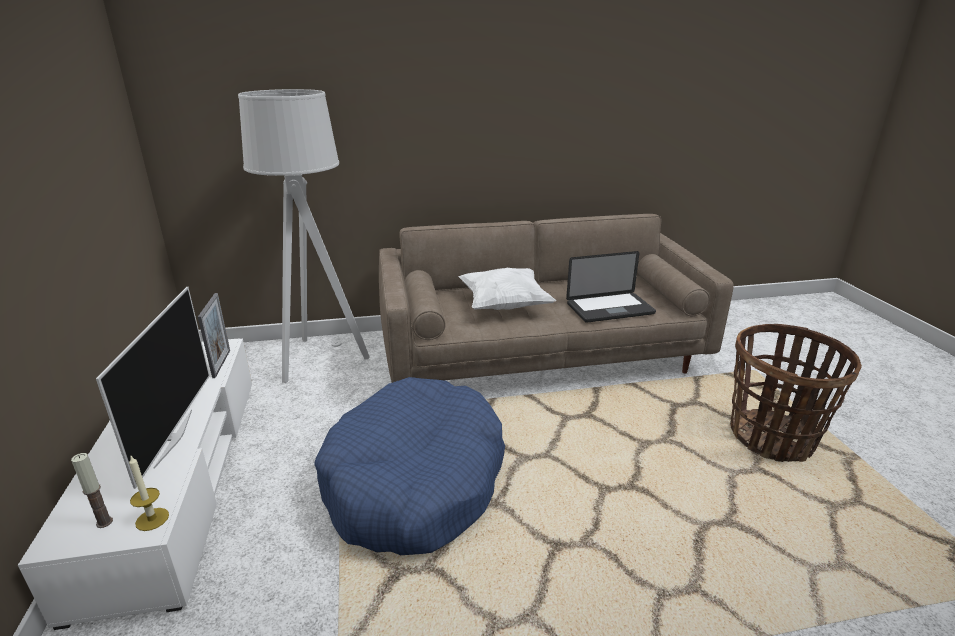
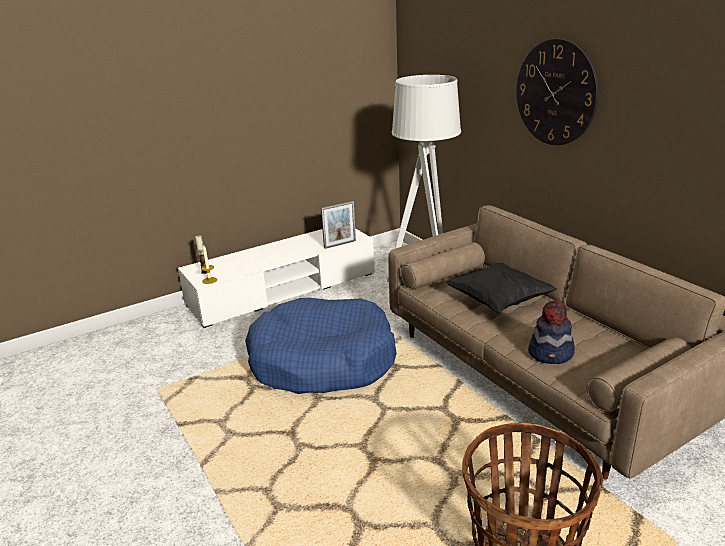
camera: 70 degrees right, 0 degrees up
(172, 437) = (266, 260): television -> none
(442, 89) = (555, 93): none -> wall clock
(504, 305) = (498, 302): white pillow -> black pillow
(610, 309) = (551, 353): laptop -> hat

